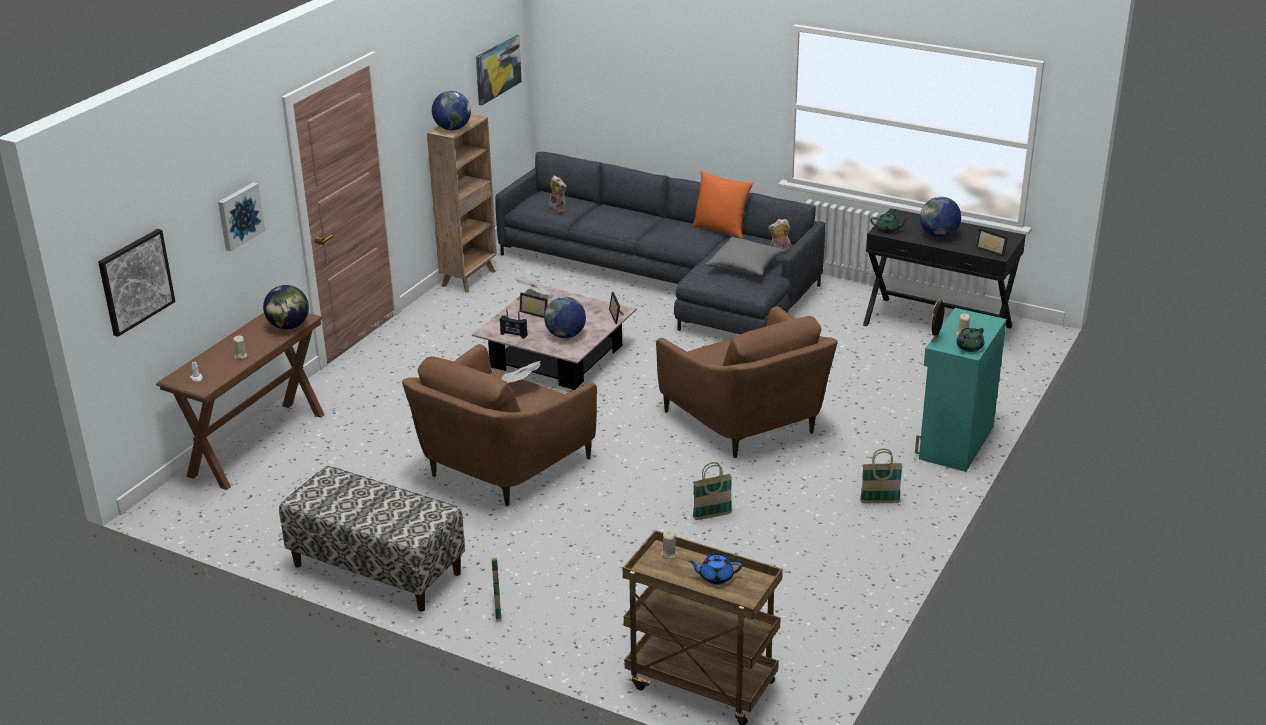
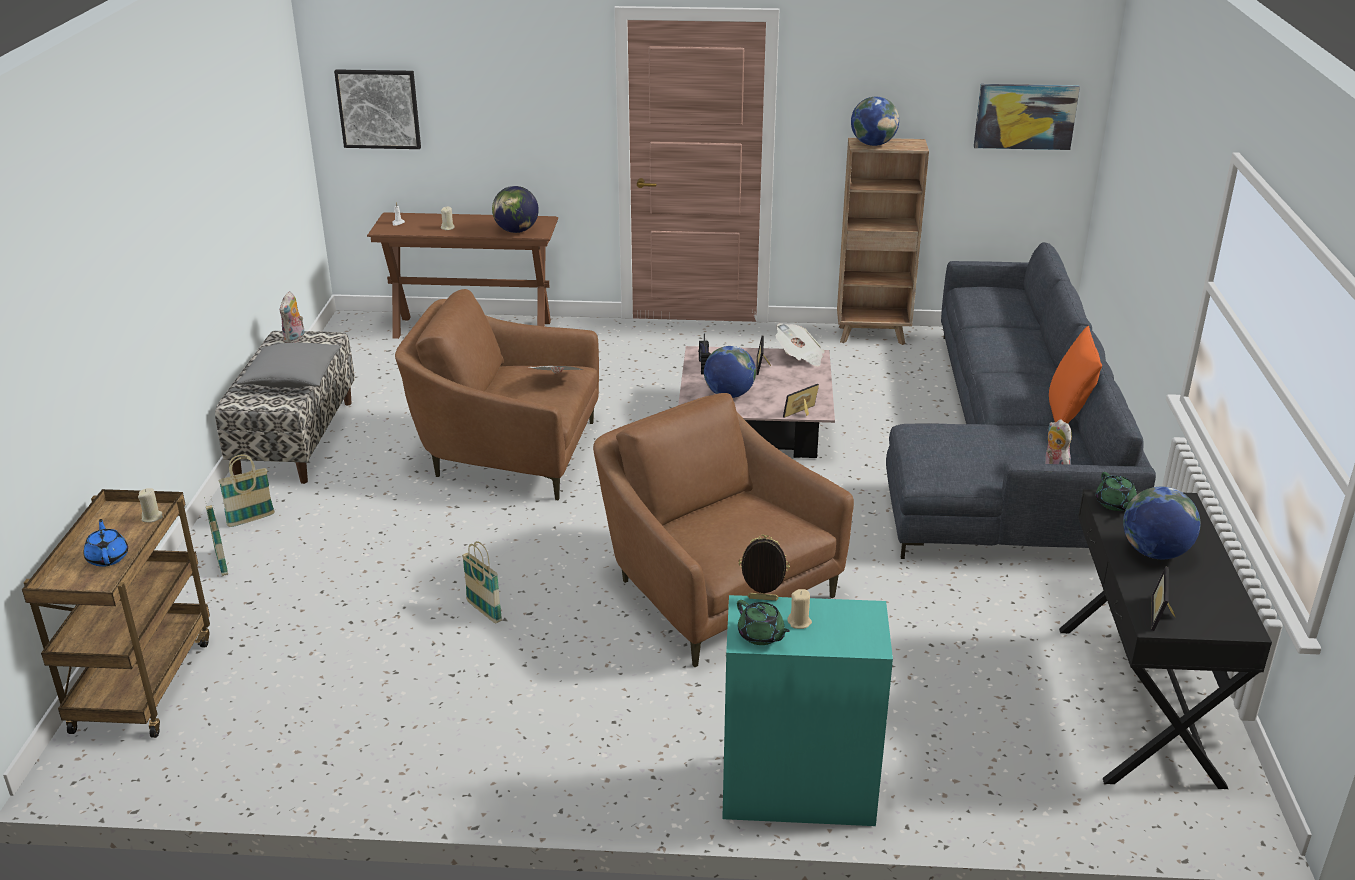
camera: 65 degrees right, 0 degrees up
(239, 216) = (527, 105): picture -> none
(559, 209) = (986, 308): plush toy -> plush toy (295, 339)
(745, 266) = (982, 453): grey pillow -> grey pillow (292, 379)
(748, 422) = (713, 589): brown armchair -> brown armchair turned 105 degrees clockwise
(879, 502) = (590, 745): basket -> basket (221, 563)
(969, 347) = (761, 636): green teapot -> green teapot turned 150 degrees counterclockwise

